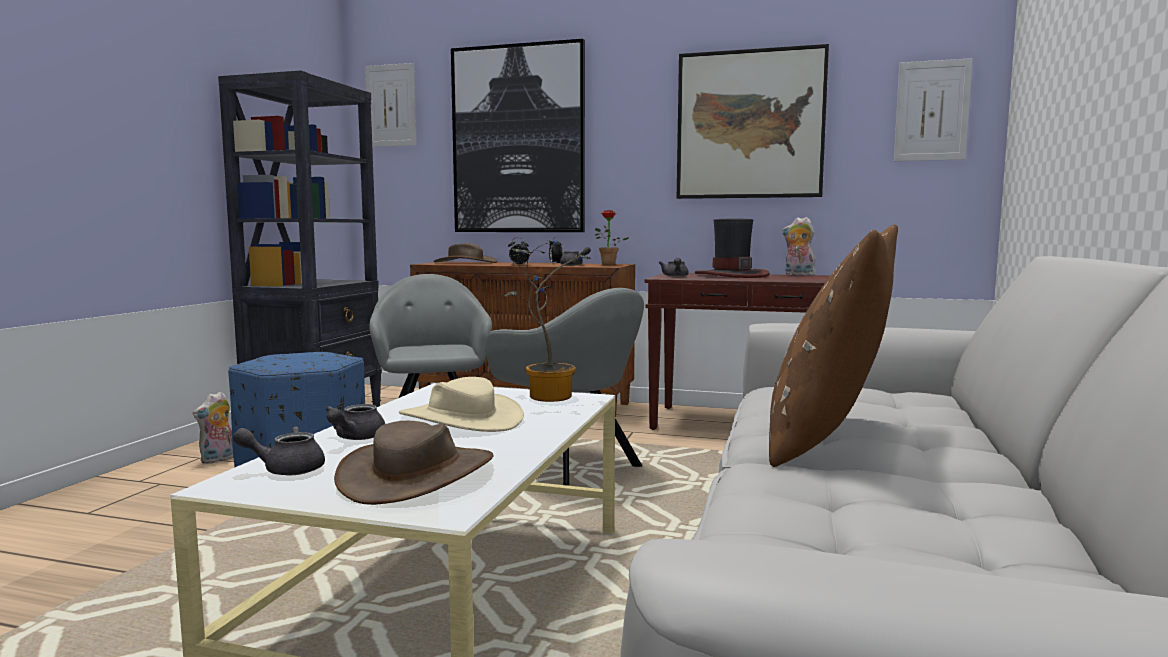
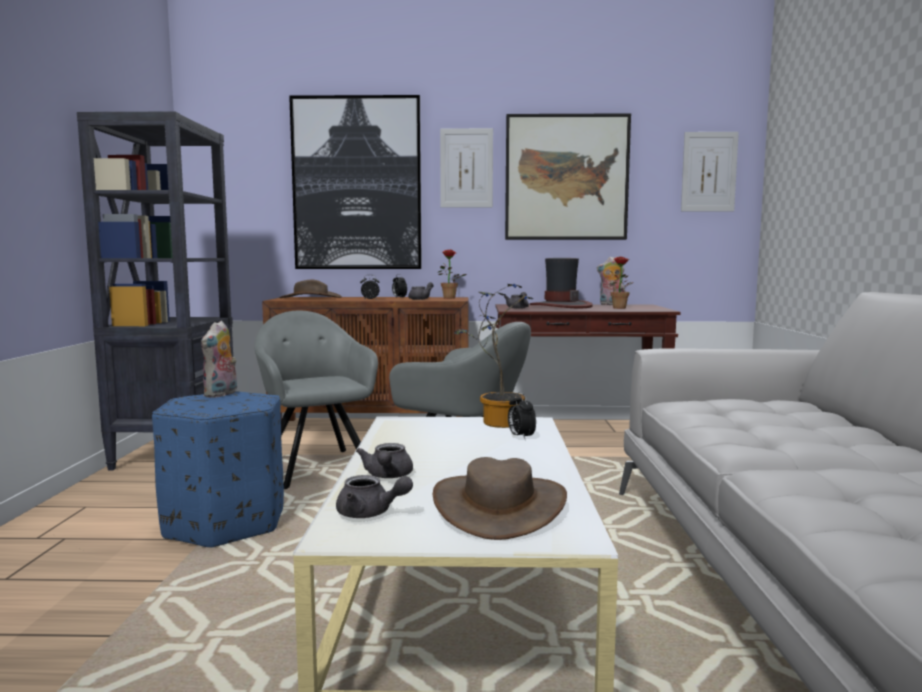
camera: 15 degrees left, 0 degrees up
(218, 459) = (109, 506): plush toy -> plush toy (221, 394)
(286, 469) = (370, 513): grey teapot -> grey teapot turned 135 degrees counterclockwise
(391, 105) = (225, 147): picture -> picture (466, 168)
(461, 419) = (456, 449): beige hat -> none
(547, 412) = (520, 437): none -> alarm clock
(798, 278) = (620, 308): none -> potted plant
(827, 439) = (777, 444): brown pillow -> none

